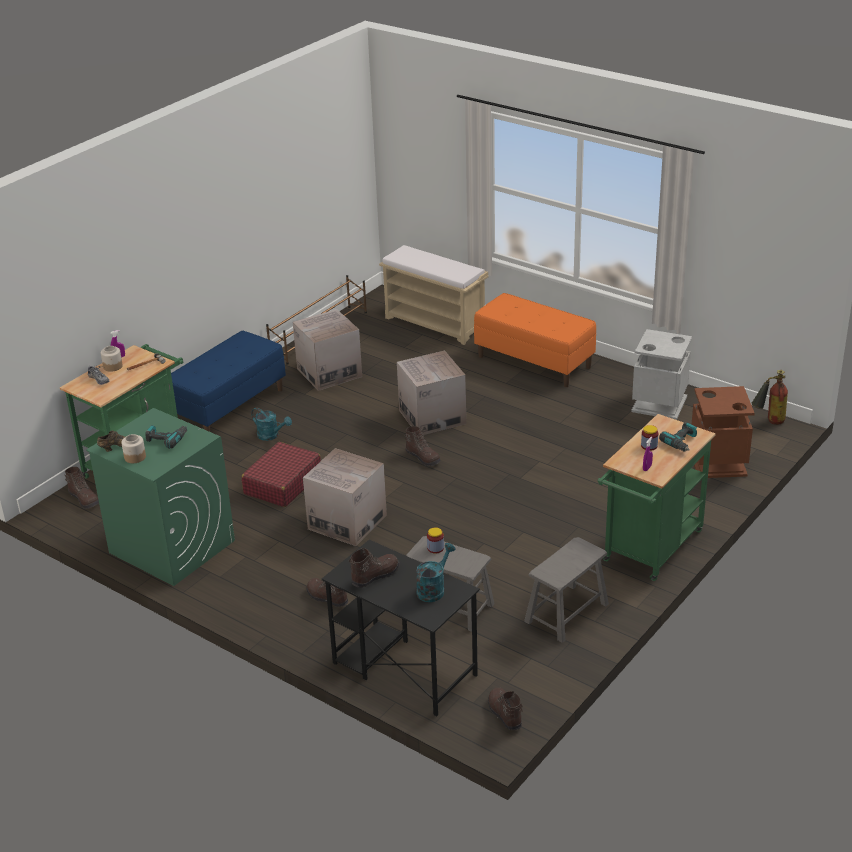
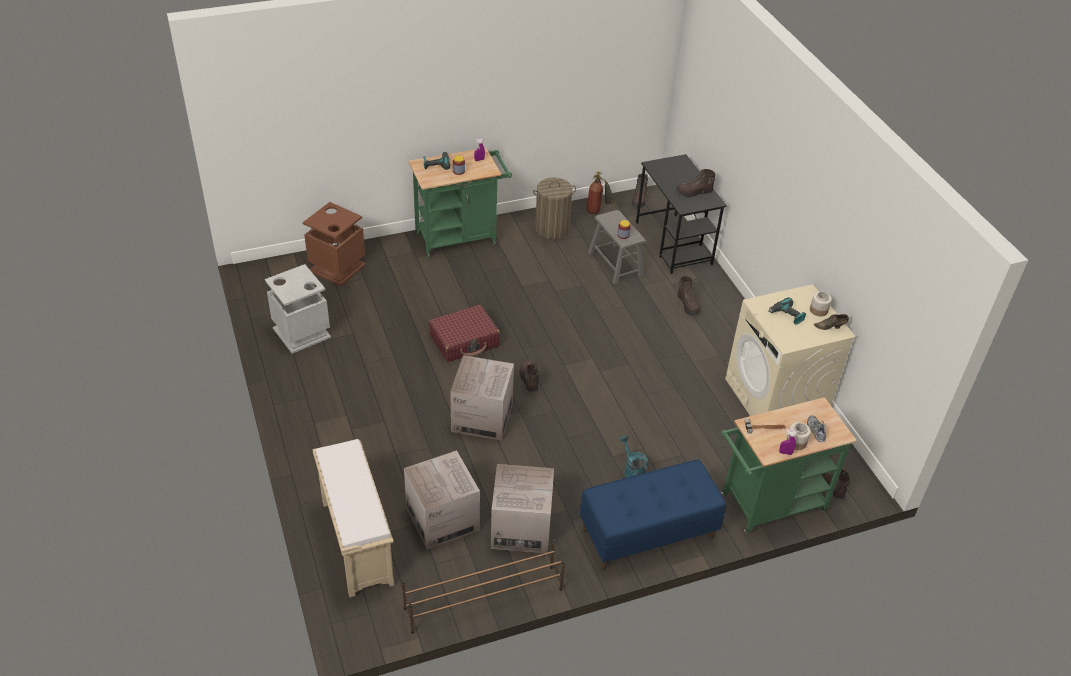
camera: 150 degrees left, 10 degrees up
(171, 546) = (776, 398): green washing machine -> beige washing machine
(282, 484) = (657, 413): red suitcase -> red suitcase (464, 341)
(347, 522) = (632, 353): cardboard box -> cardboard box (442, 519)
(433, 589) = (667, 172): turquoise watering can -> none
(535, 362) = (332, 432): orange bench -> none
(566, 613) = (552, 228): grey stool -> laundry basket
(769, 421) = (255, 278): fire extinguisher -> fire extinguisher (598, 212)

